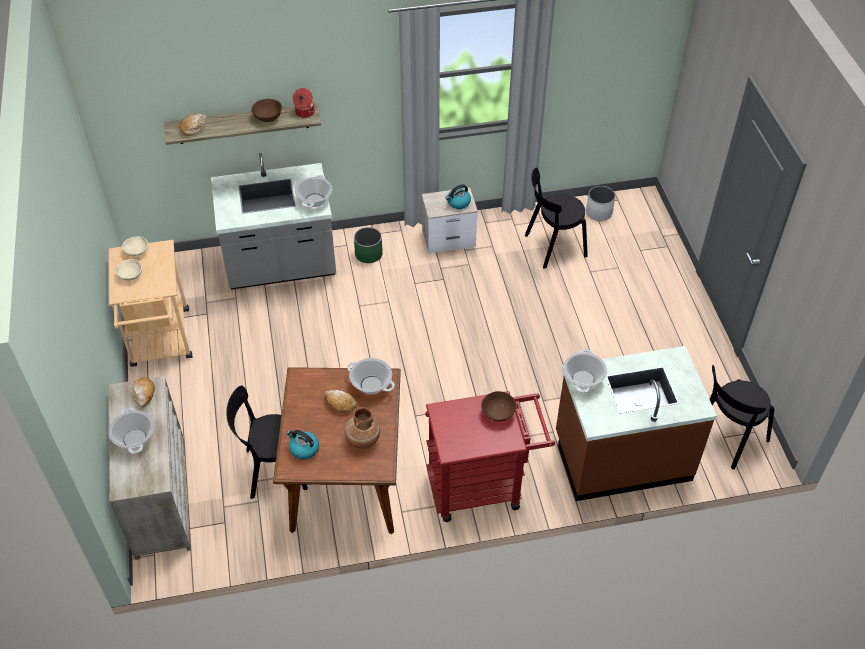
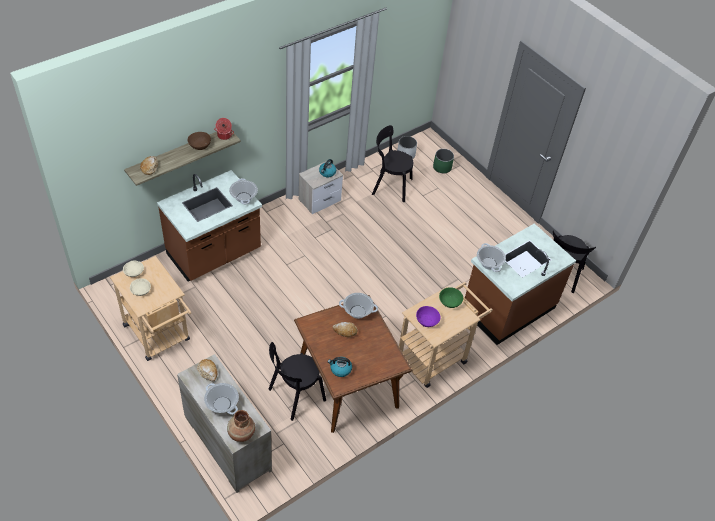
camera: 30 degrees left, 0 degrees up
(281, 266) = (214, 254): grey counter -> brown counter
(362, 439) = (374, 349): brown vase -> brown vase (241, 433)
(369, 254) = (271, 226): green planter -> green planter (442, 167)
(451, 426) = (427, 321): none -> purple bowl
(483, 485) = (436, 356): red cart -> beige cart
(498, 413) = (450, 302): brown bowl -> green bowl
(552, 246) = (390, 186): black chair -> black chair turned 60 degrees clockwise

